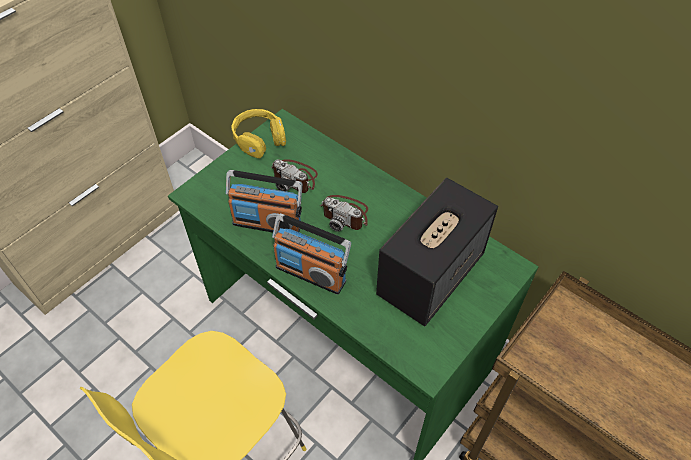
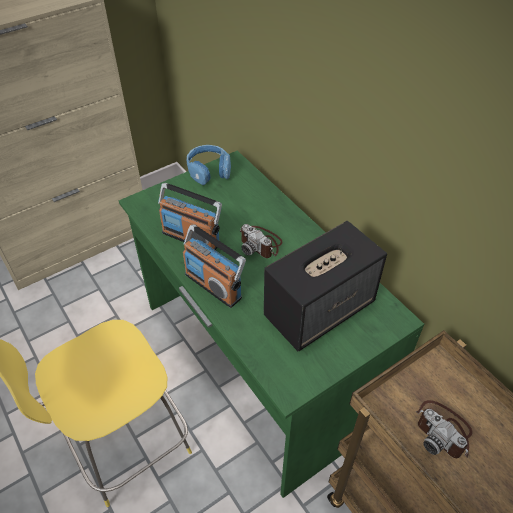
camera: 15 degrees right, 5 degrees down
(259, 139) = (209, 170): yellow headphones -> blue headphones
(295, 178) = (228, 206): camera -> camera (443, 431)

